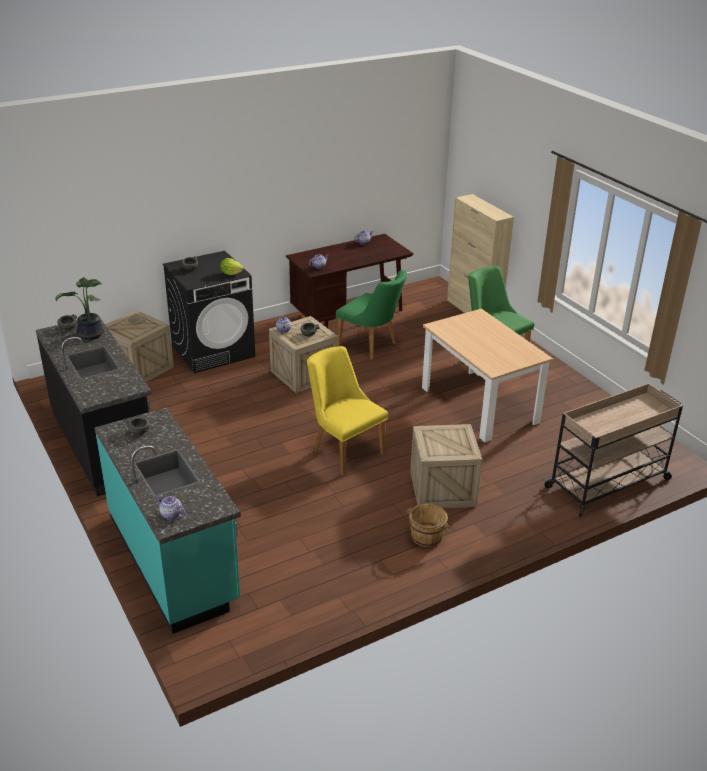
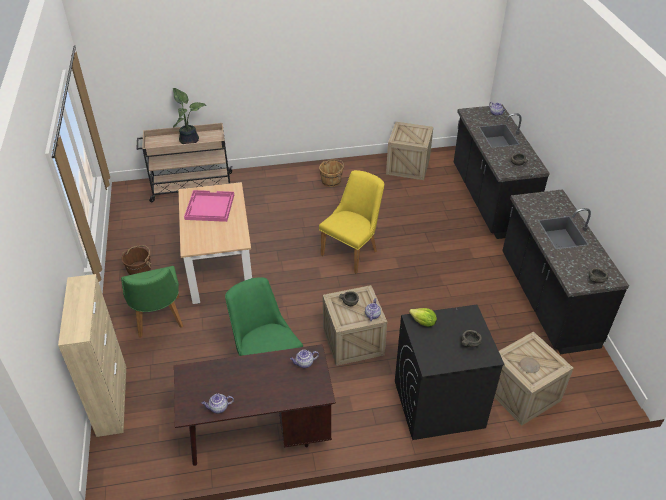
camera: 160 degrees left, 10 degrees up
(90, 335) = (571, 265): potted plant -> potted plant (189, 140)
(174, 559) = (489, 200): turquoise counter -> black counter
(343, 449) = (353, 250): yellow chair -> yellow chair turned 120 degrees counterclockwise
(442, 489) = (301, 206): crate -> crate (408, 166)
(499, 347) = (209, 207): none -> pink tray
(556, 387) = (140, 270): none -> brown bucket

